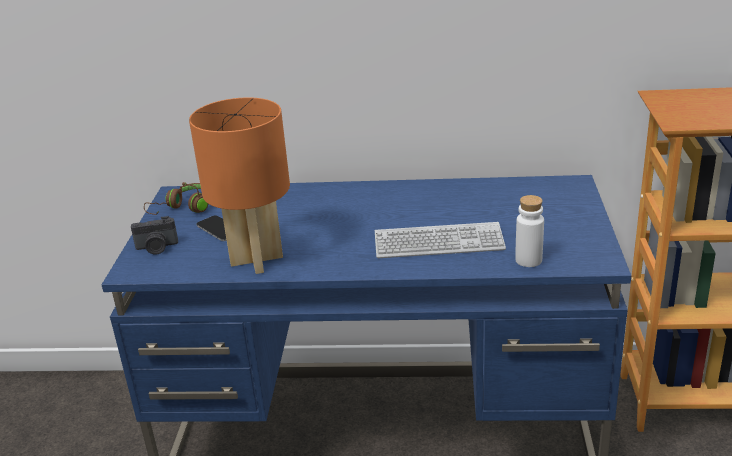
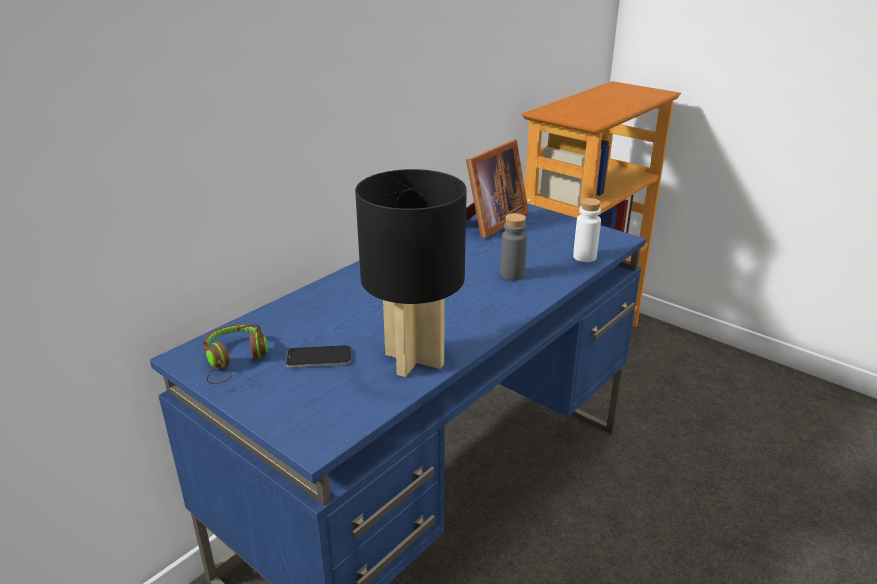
camera: 55 degrees left, 0 degrees up
(157, 248) = (292, 408): camera -> none
(257, 259) = (414, 358): orange table lamp -> black table lamp
(438, 243) = (512, 274): keyboard -> grey bottle
(522, 195) = (490, 222): none -> picture frame

